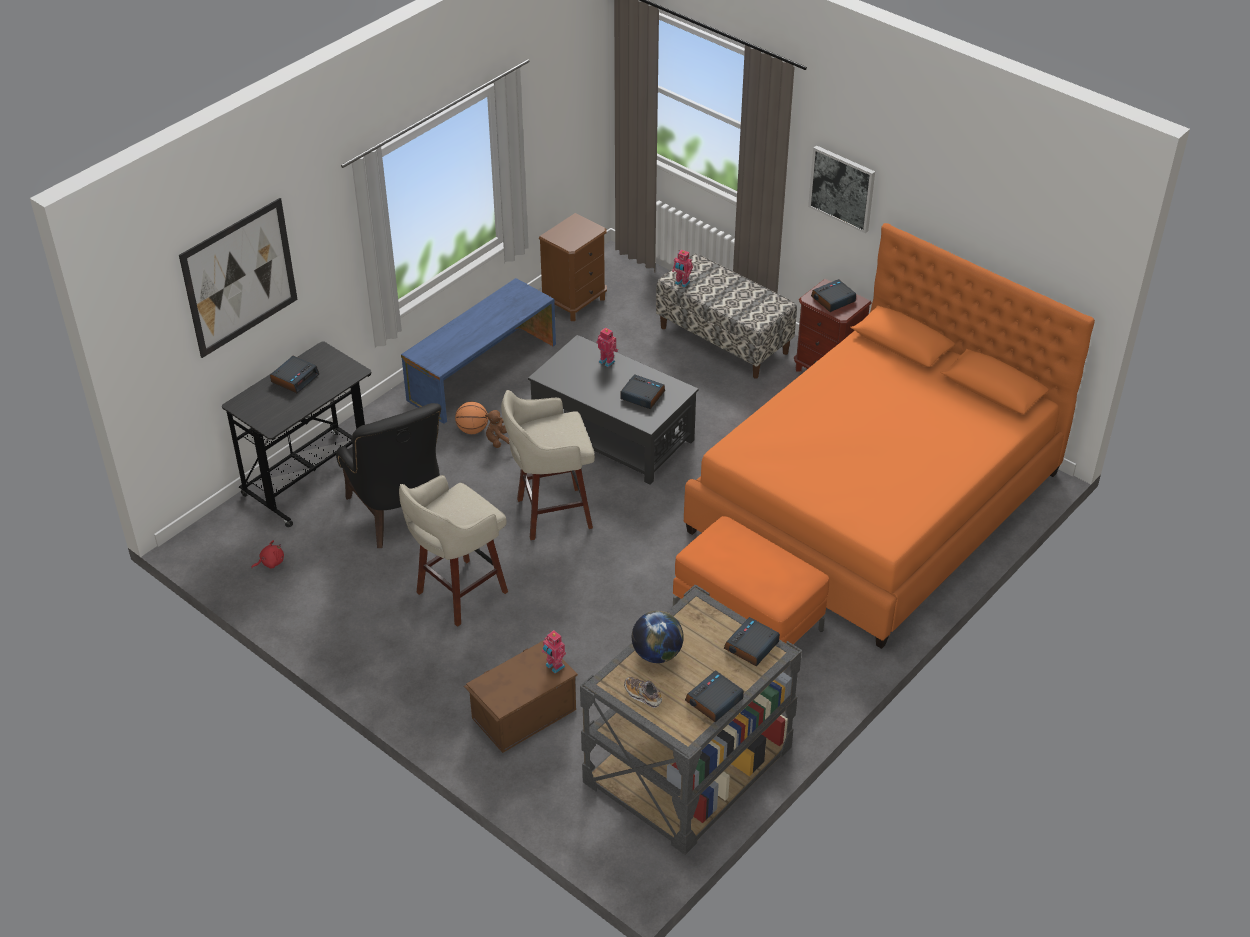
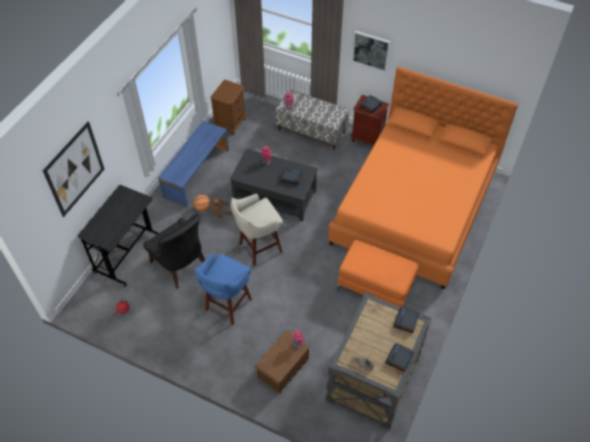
camera: 15 degrees left, 10 degrees up
(295, 378) = (112, 210): alarm clock -> none
(458, 594) = (227, 306): beige stool -> blue stool
(657, 654) = (360, 338): globe -> none

